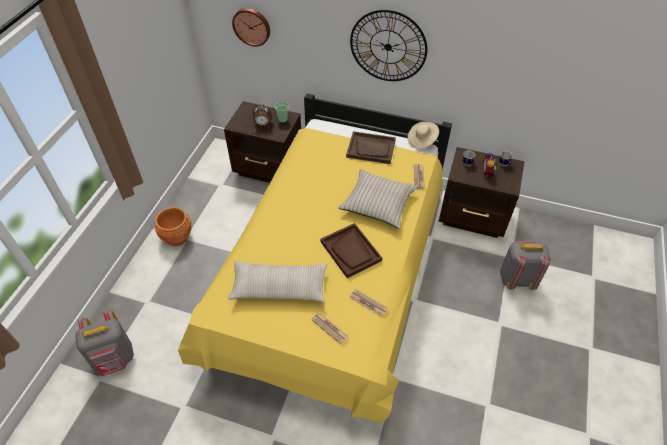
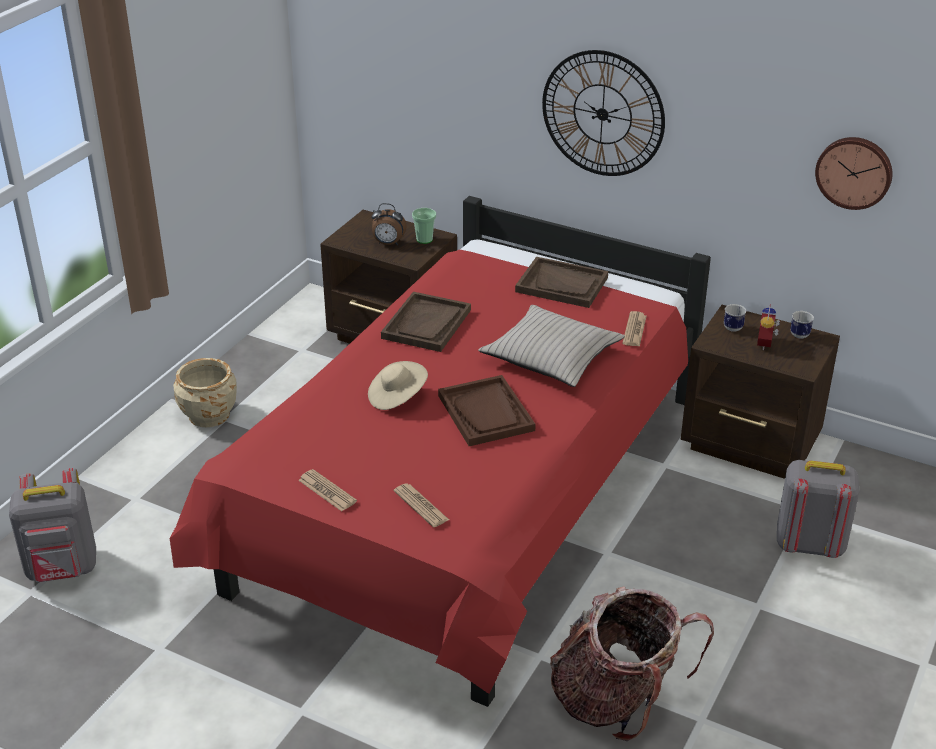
camera: 10 degrees right, 15 degrees down
(177, 237) = (209, 415): orange planter -> beige planter
(252, 26) = (389, 75): wall clock -> wall clock (854, 171)
(279, 287) = (353, 445): beige pillow -> none
(301, 188) = (426, 324): none -> brown tray
(332, 276) = (466, 501): yellow bed -> red bed
(368, 303) = (495, 482): newspaper -> newspaper (327, 491)
(422, 140) = (655, 282): beige hat -> beige hat (397, 397)
(441, 399) = (617, 700): none -> backpack

